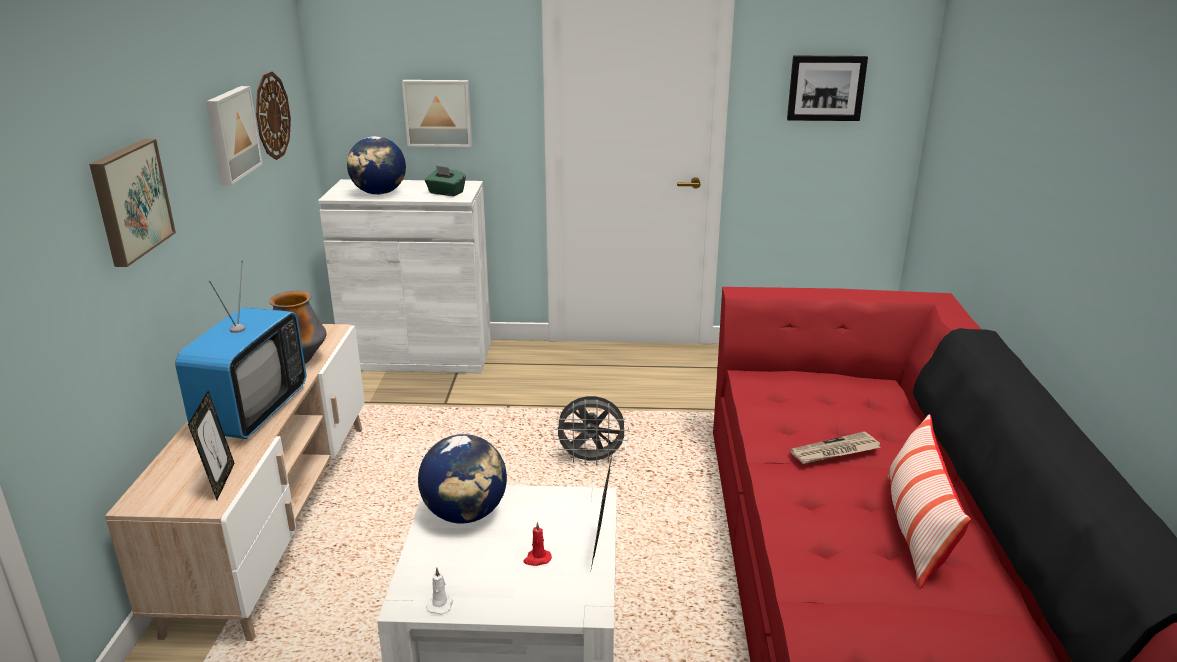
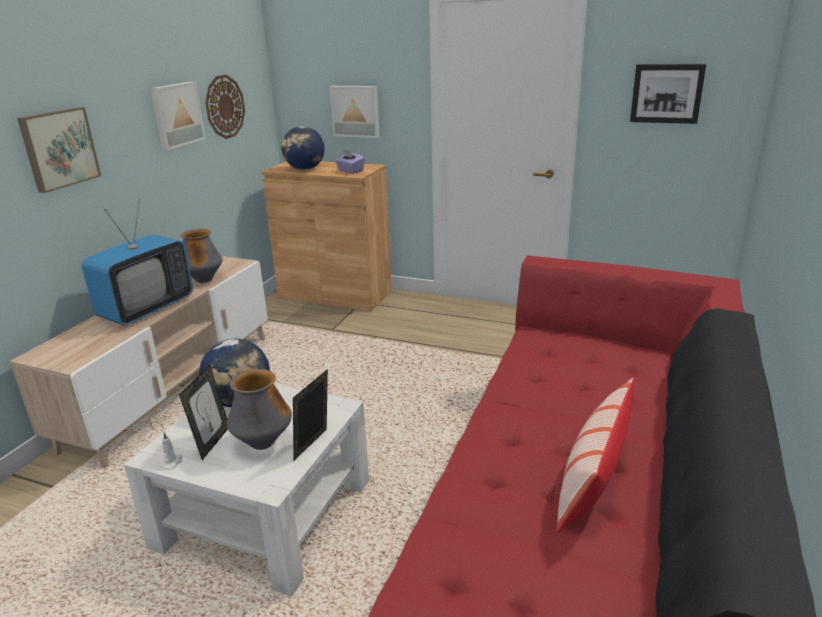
camera: 20 degrees right, 0 degrees up
(220, 481) = (89, 350): picture frame -> picture frame (212, 442)
(418, 356) = (335, 294): white cabinet -> brown cabinet
(446, 193) = (350, 171): green tissue box -> purple tissue box
(537, 559) = (263, 443): red candle -> vase
(591, 460) = (411, 385): grey fan -> none
(835, 451) = (562, 402): newspaper -> none

